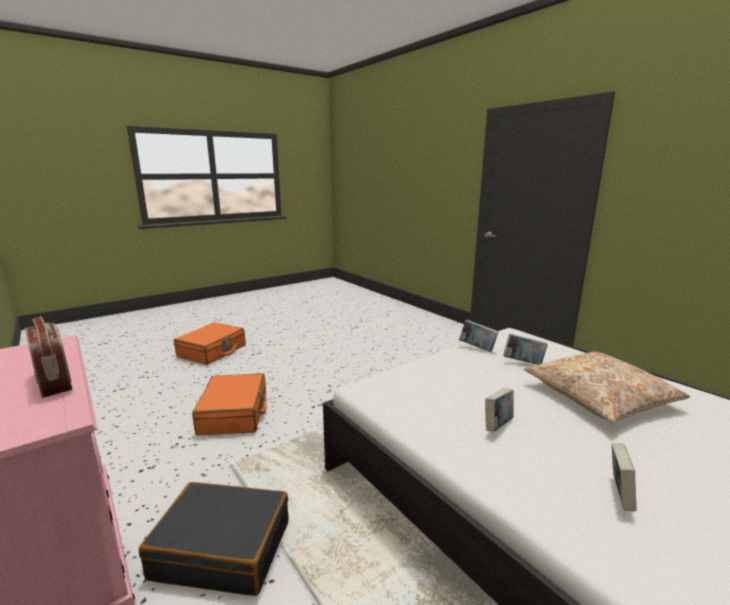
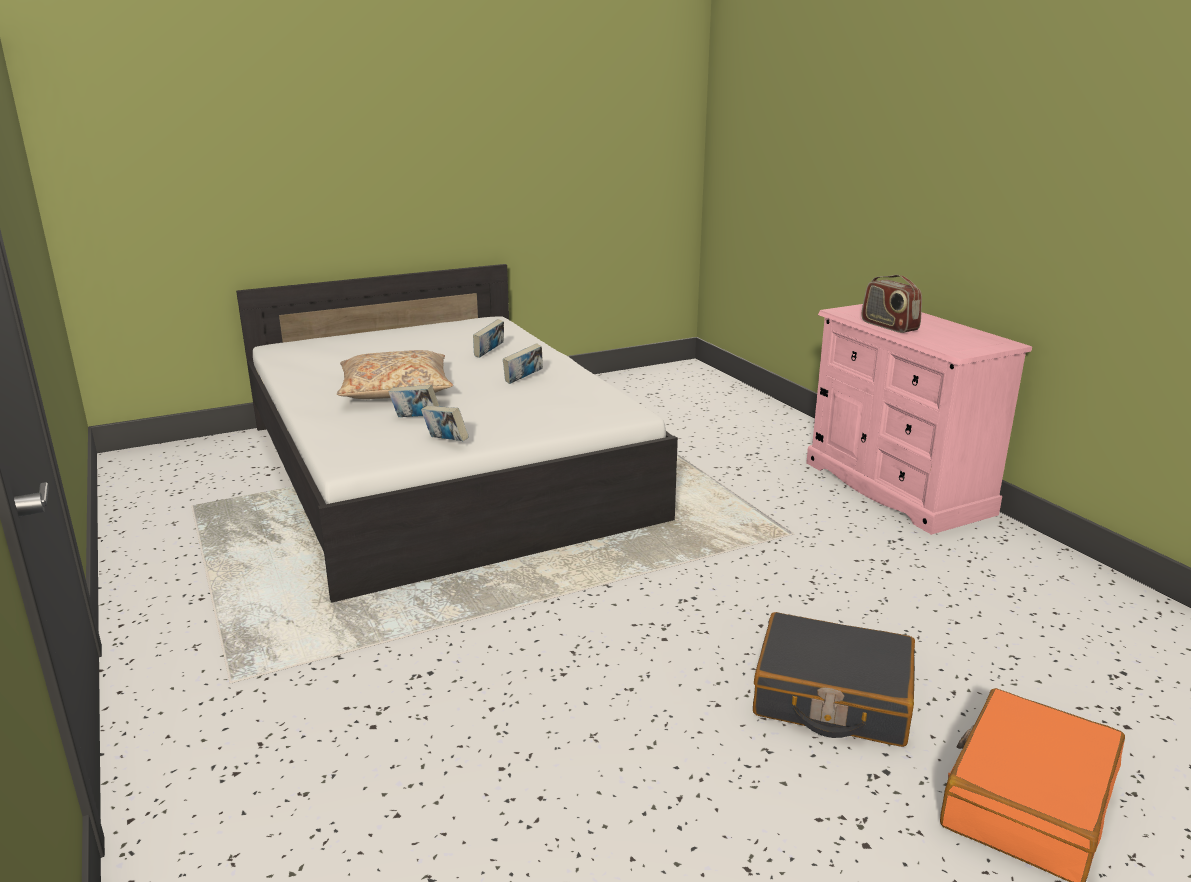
camera: 170 degrees left, 5 degrees up
(223, 548) = (762, 482): black suitcase -> black suitcase (832, 698)
(234, 414) = (827, 598): orange suitcase -> none

